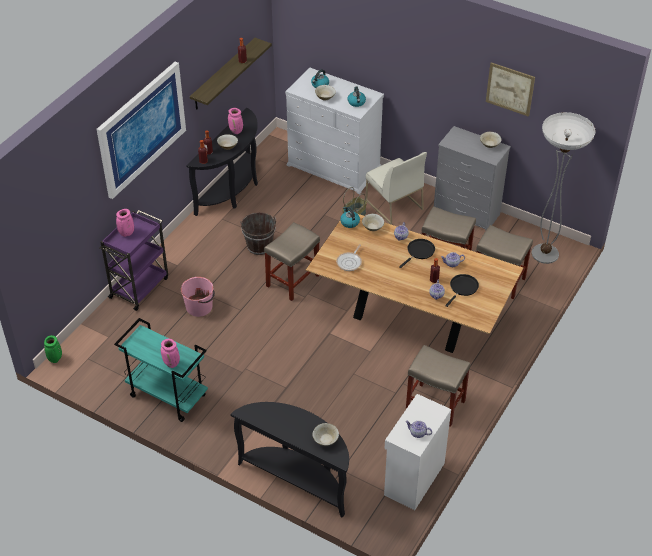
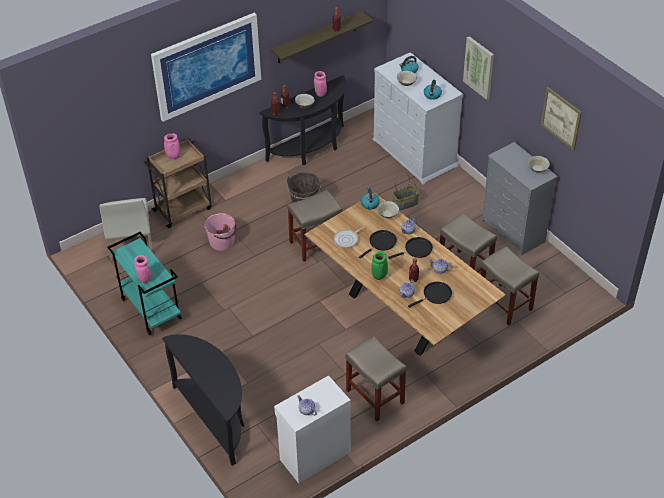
camera: 25 degrees right, 0 degrees up
(55, 359) = (81, 248): green vase -> green vase (379, 276)
(140, 287) = (183, 209): purple cart -> brown cart
(325, 440) = (226, 388): beige bowl -> none
(383, 255) = (381, 243): none -> black frying pan
(393, 205) = (448, 203): white chair -> white chair (130, 242)
(401, 63) = (479, 67): none -> picture
(545, 254) = (566, 293): floor lamp -> none

